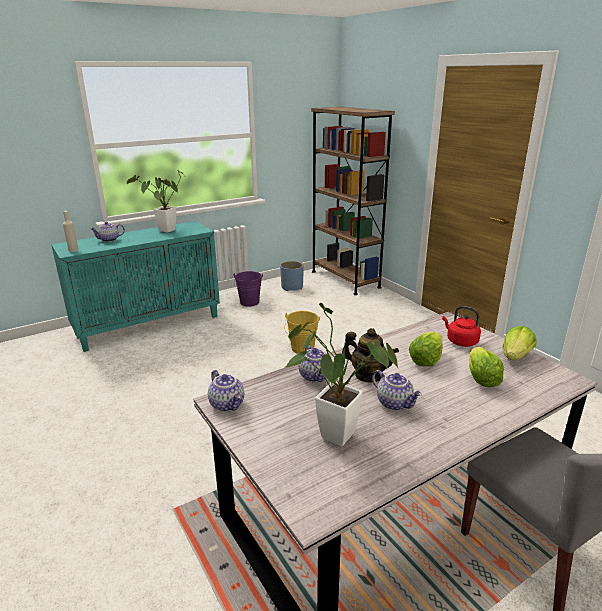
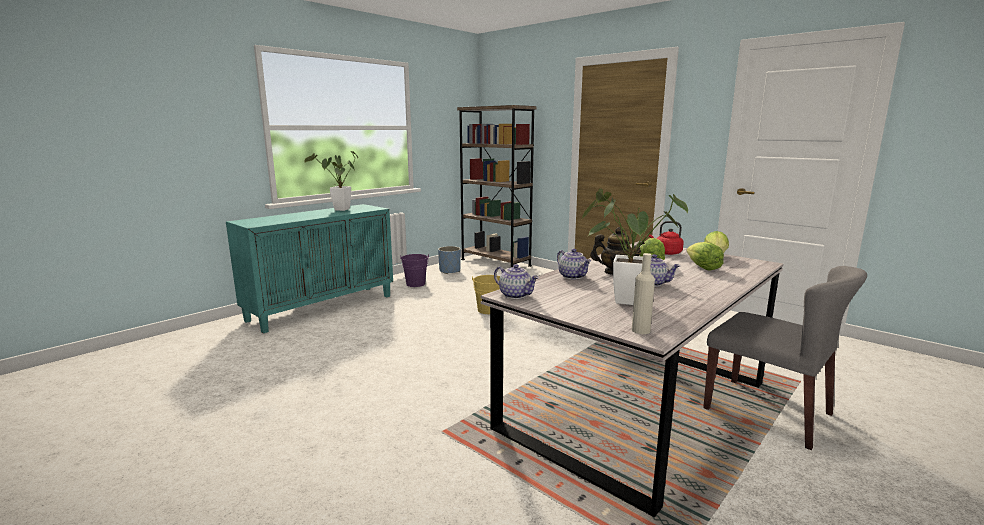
camera: 15 degrees left, 10 degrees down
(73, 250) = (257, 223): beige bottle -> beige bottle (640, 330)
(109, 240) = (288, 217): teapot -> none

